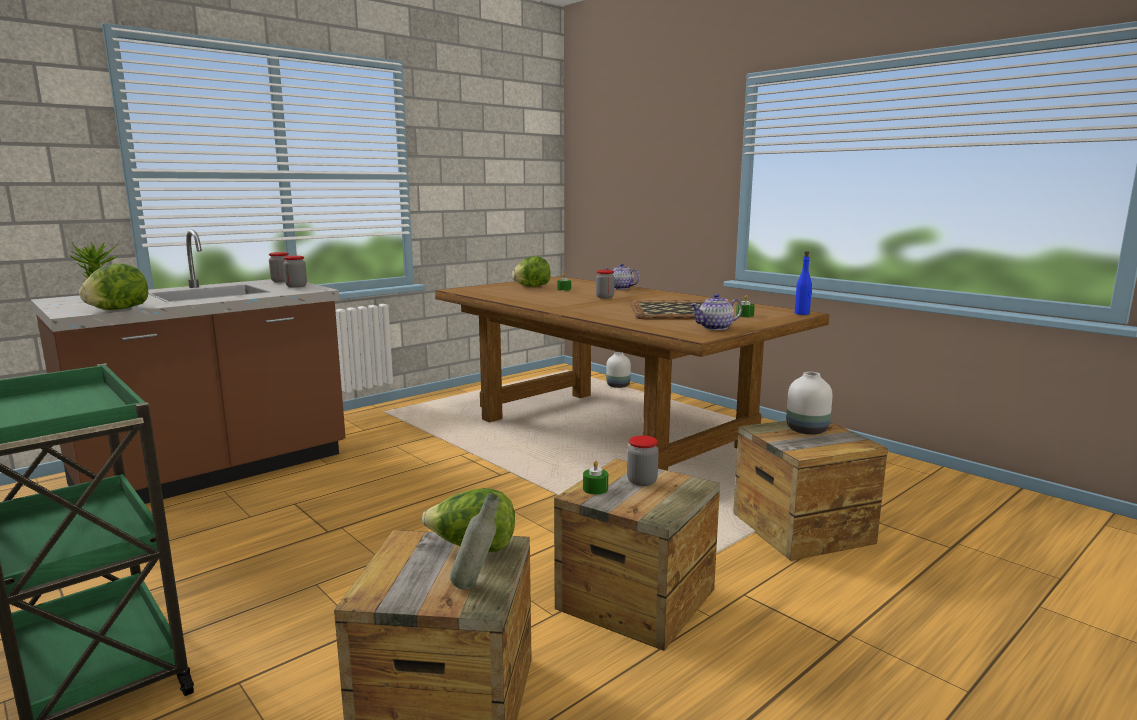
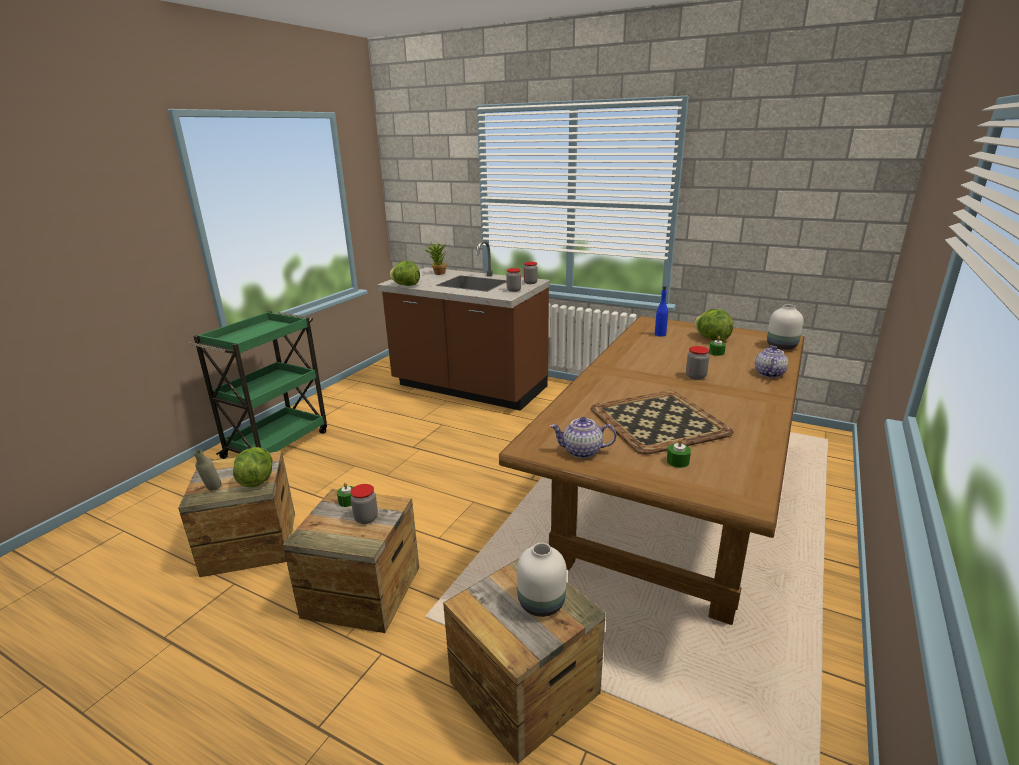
camera: 70 degrees right, 10 degrees up
(617, 386) = (823, 481): white vase -> white vase (781, 346)
(715, 328) = (581, 451): teapot -> teapot turned 45 degrees counterclockwise
(802, 313) = (743, 501): blue bottle -> blue bottle (660, 334)

